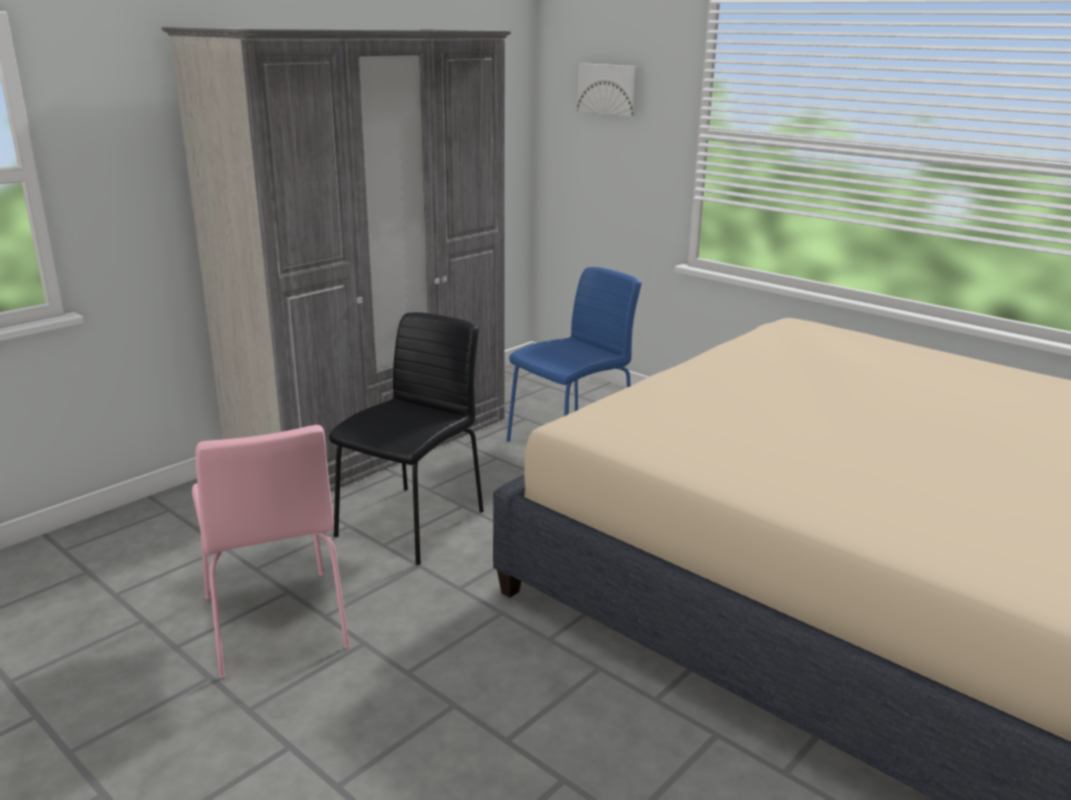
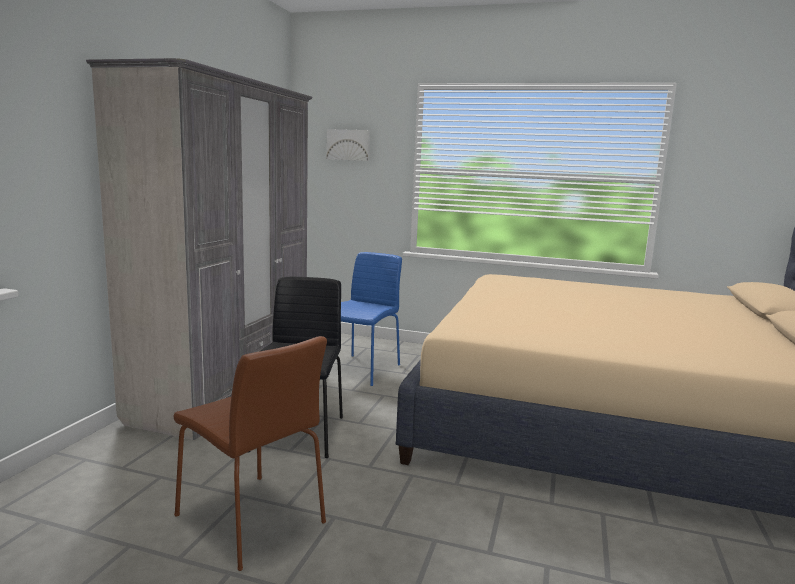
camera: 25 degrees left, 10 degrees down
(276, 625) = (254, 521): pink chair -> brown chair

